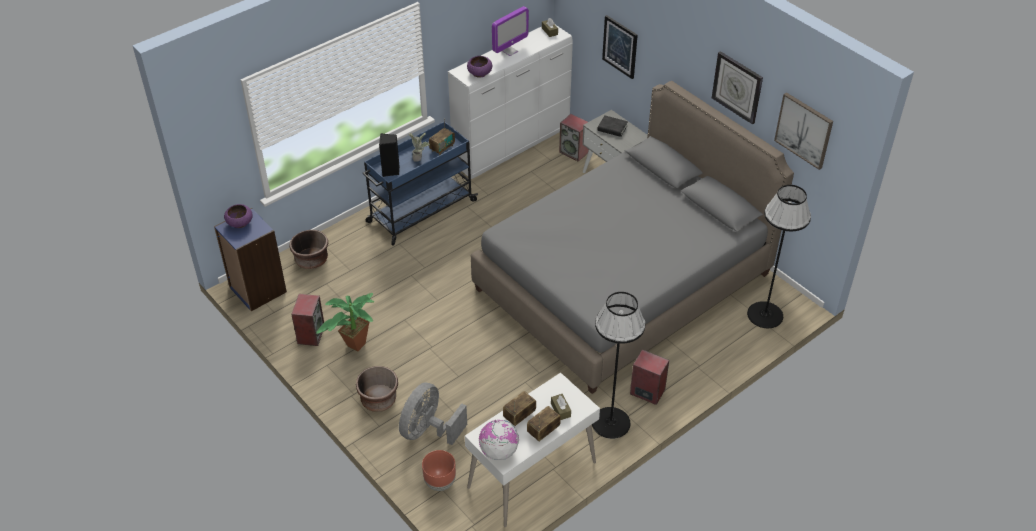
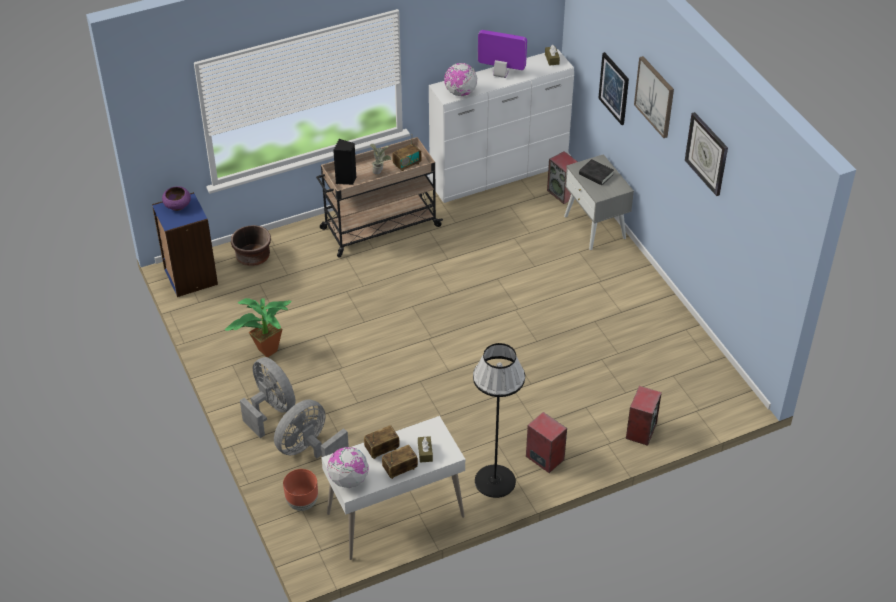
camera: 15 degrees right, 0 degrees up
(310, 334) = (227, 331): speaker -> speaker (640, 430)
(379, 400) = (271, 409): brown planter -> grey fan
(420, 212) = (379, 227): blue cart -> beige cart
(479, 73) = (460, 93): purple bowl -> globe
(509, 51) = (501, 74): monitor -> monitor turned 135 degrees counterclockwise
(622, 281) = (562, 340): grey bed -> none
(765, 315) = (702, 404): black floor lamp -> none
(804, 130) = (759, 212): picture -> picture (655, 96)

